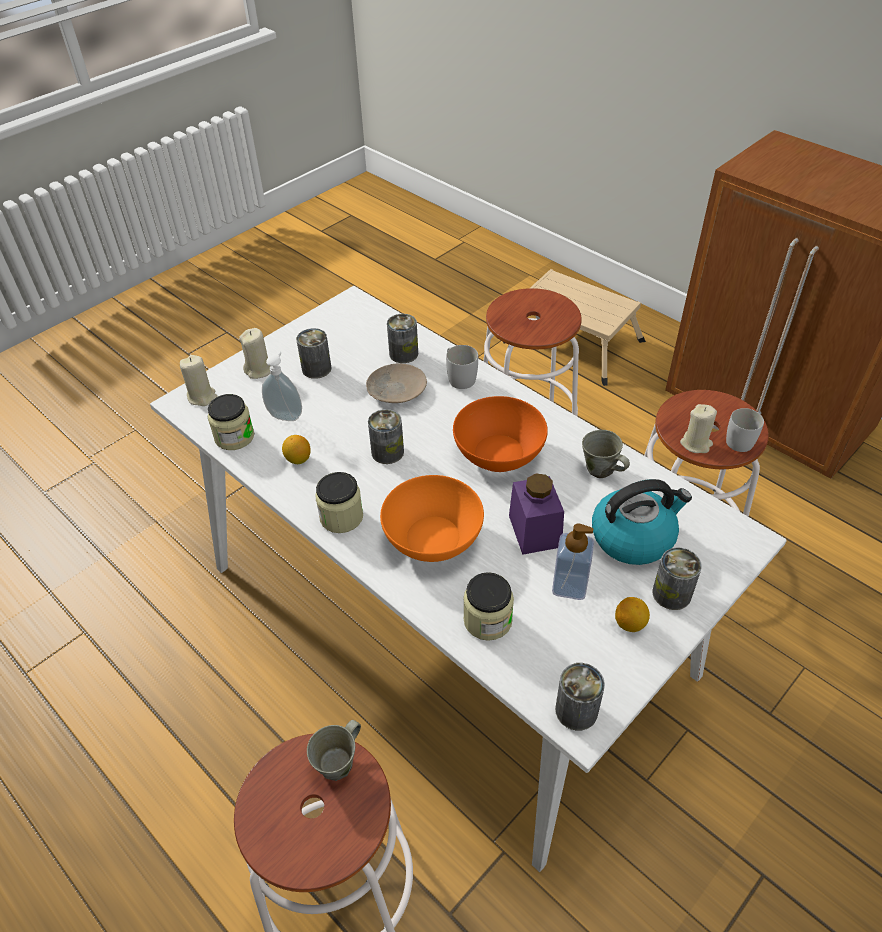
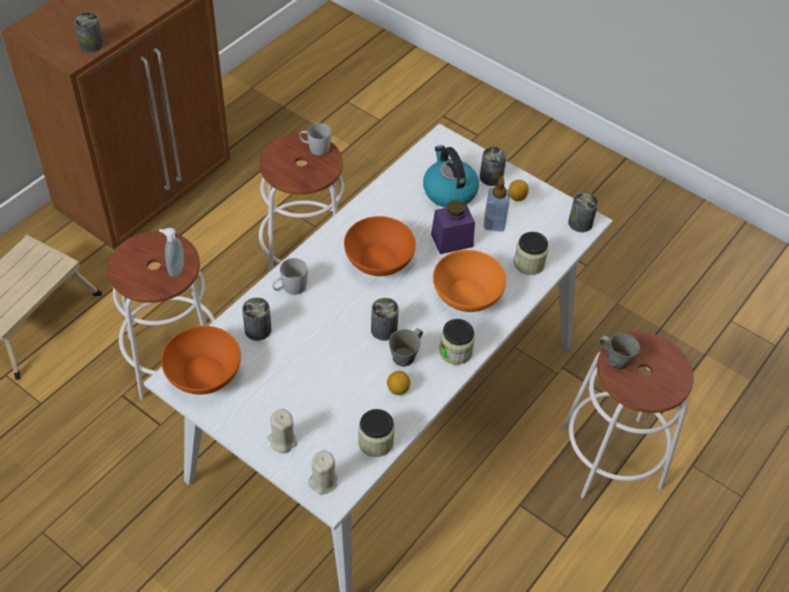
camera: 100 degrees left, 5 degrees up
(286, 415) = (345, 407): soap dispenser -> soap dispenser (175, 269)
(316, 368) = (280, 394): can -> can (91, 45)
(354, 319) = (203, 374): none -> orange bowl
(396, 390) = (308, 331): beige plate -> none
(601, 470) = (390, 204): grey mug -> grey mug (405, 357)
(696, 444) = (321, 171): beige candle -> none

